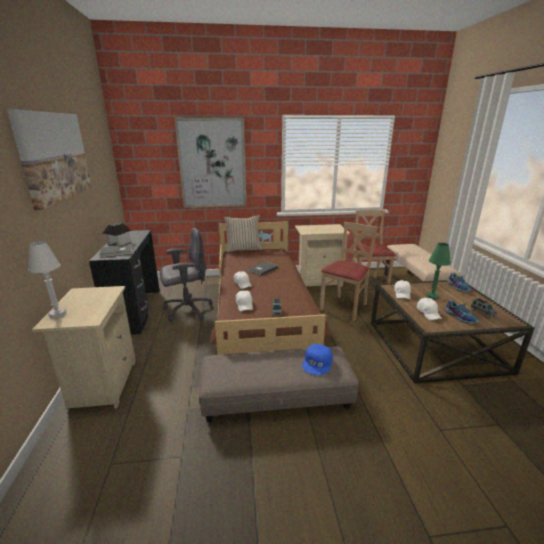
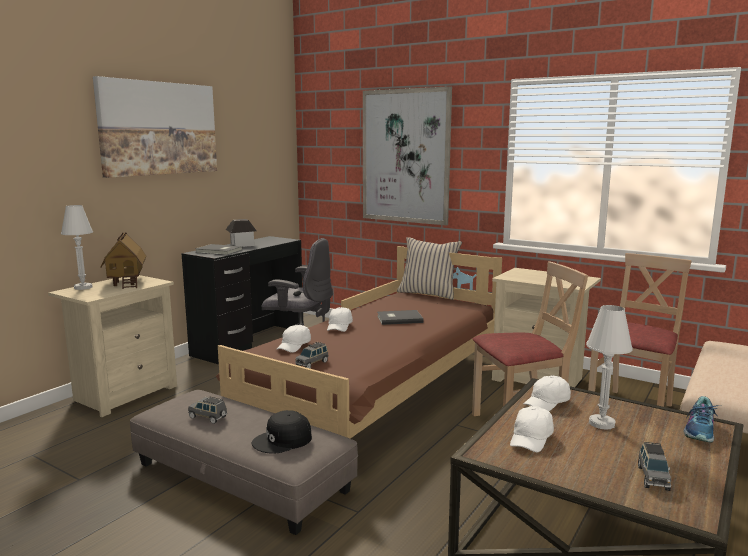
camera: 40 degrees right, 10 degrees down
(86, 297) = (126, 282): none -> toy house
(256, 370) = (208, 417): none -> grey toy car
(318, 363) = (283, 440): blue cap -> black cap
(432, 296) = (601, 423): green table lamp -> white table lamp
(460, 317) = (583, 465): shoe -> none

